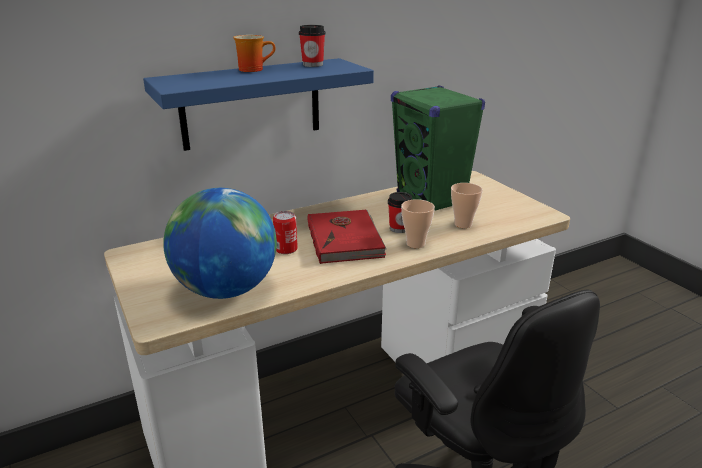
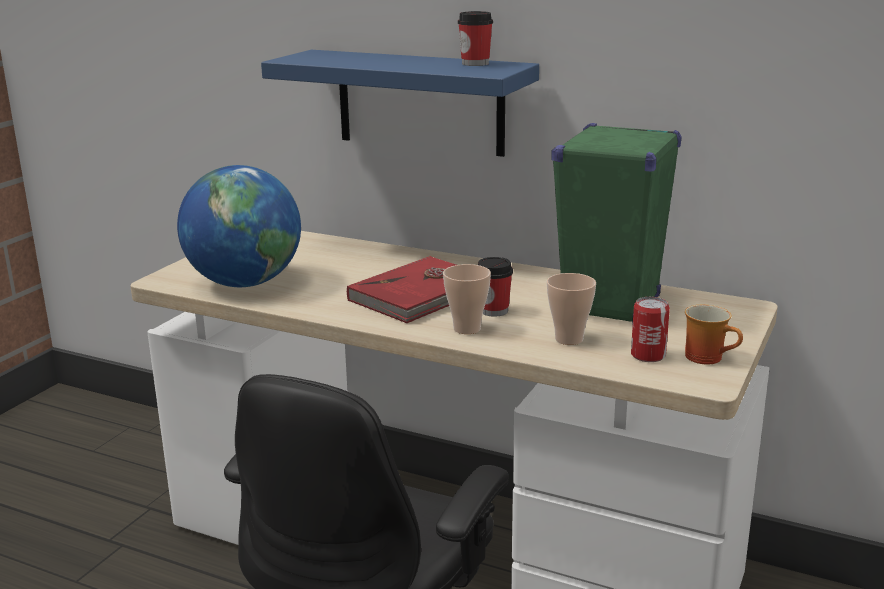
camera: 55 degrees right, 5 degrees down
(254, 69) = (409, 58): mug -> mug (709, 357)
(286, 249) = (357, 279): can -> can (648, 355)

